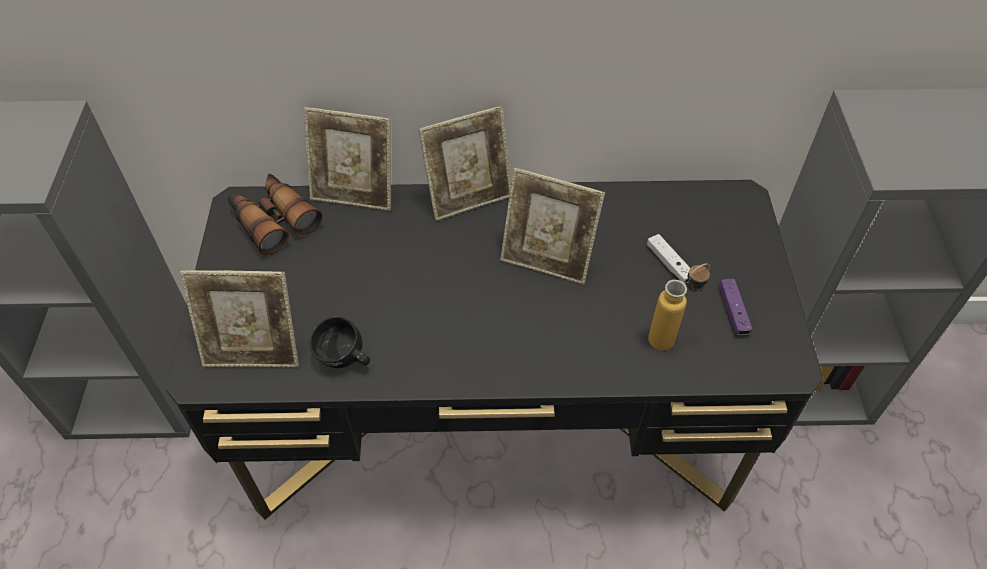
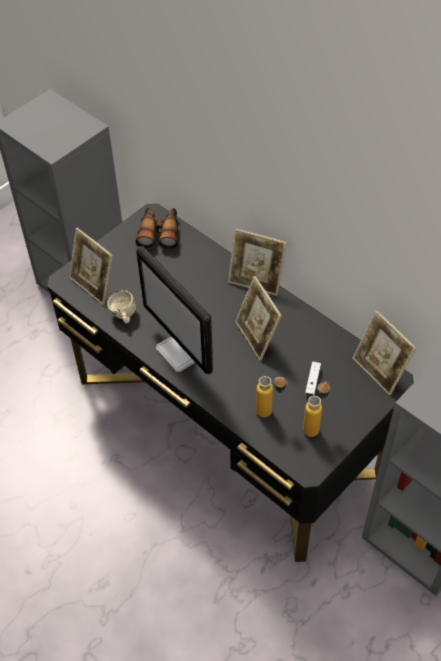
camera: 45 degrees right, 0 degrees up
(344, 360) = (123, 316): black mug -> beige mug
(355, 194) = (207, 244): picture frame -> picture frame (379, 372)
(478, 345) = (182, 351): none -> monitor
(733, 311) = (314, 425): purple game controller -> bottle

